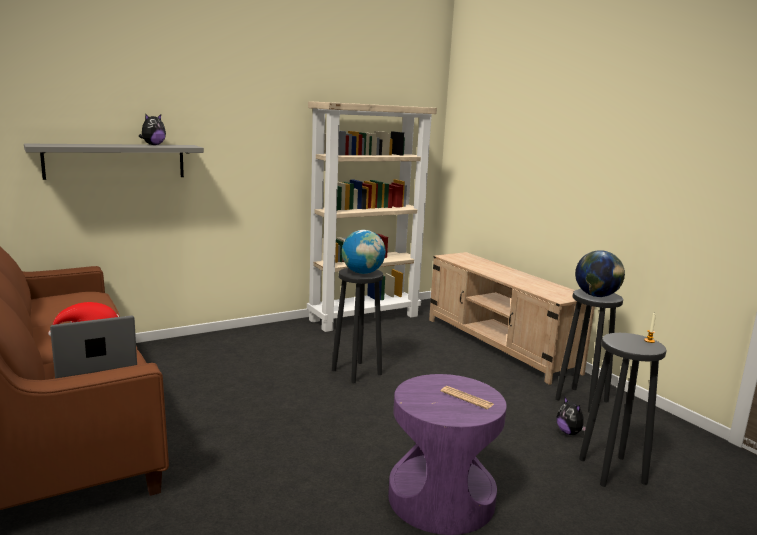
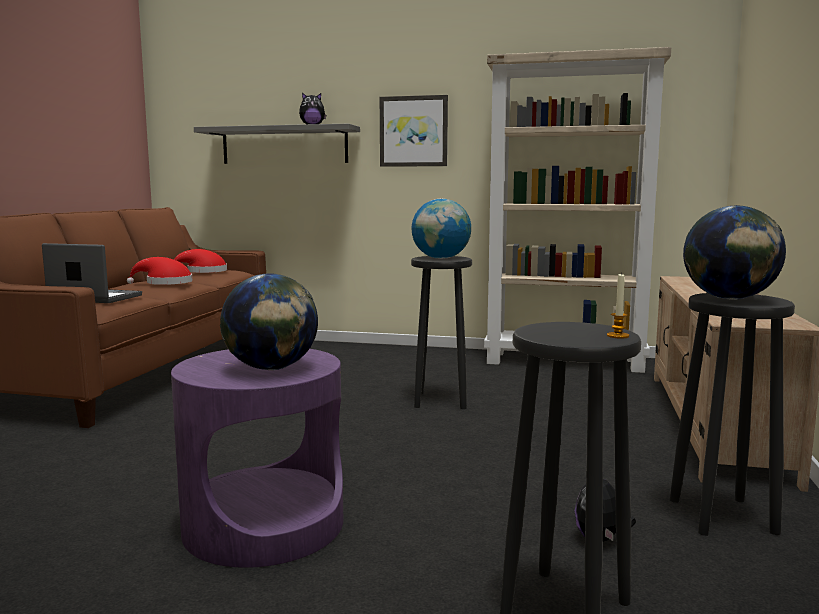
camera: 45 degrees right, 5 degrees down
(70, 302) = (203, 272): none -> red hat
(242, 150) = (413, 131): none -> picture
(466, 398) = (271, 368): newspaper -> globe

